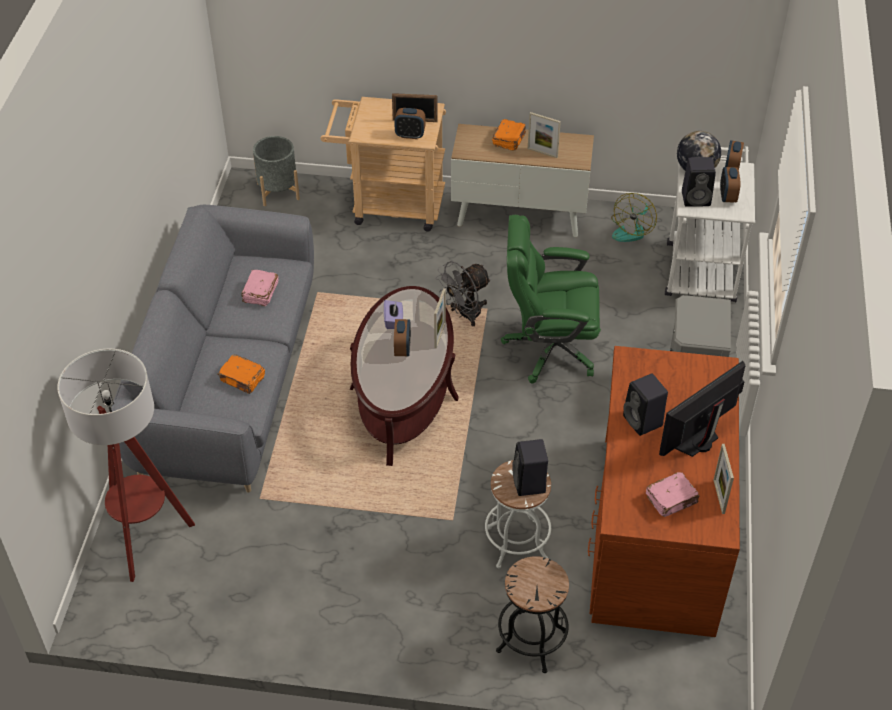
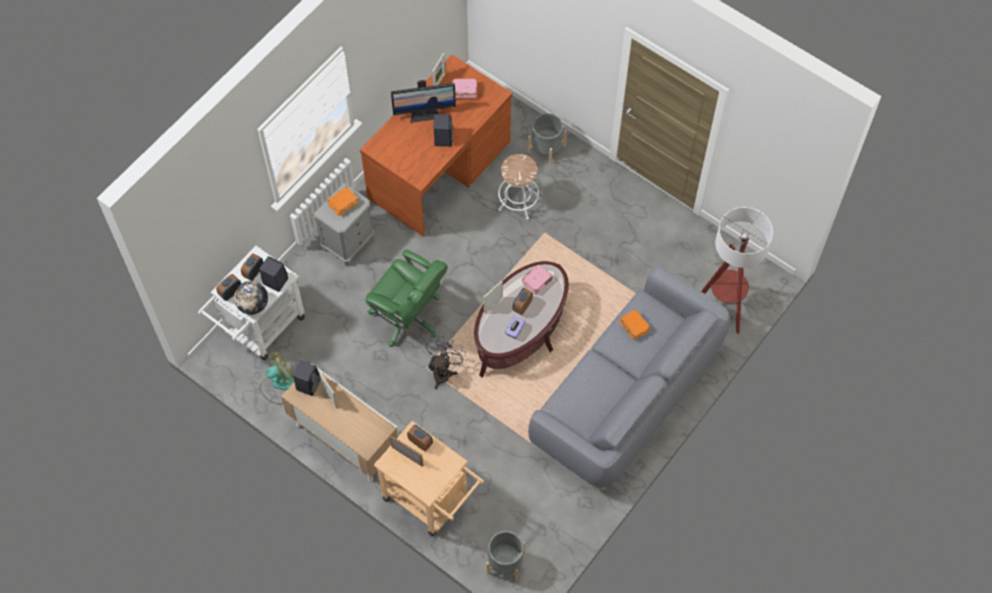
camera: 150 degrees left, 15 degrees up
(260, 293) = (590, 390): pink book -> pink book (537, 281)
(464, 314) = (443, 371): grey fan -> grey fan turned 60 degrees counterclockwise
(509, 140) = (343, 423): orange book -> orange book (343, 204)
(529, 484) = (515, 166): black speaker -> black speaker (308, 384)
(532, 641) = (546, 149): black stool -> grey planter

